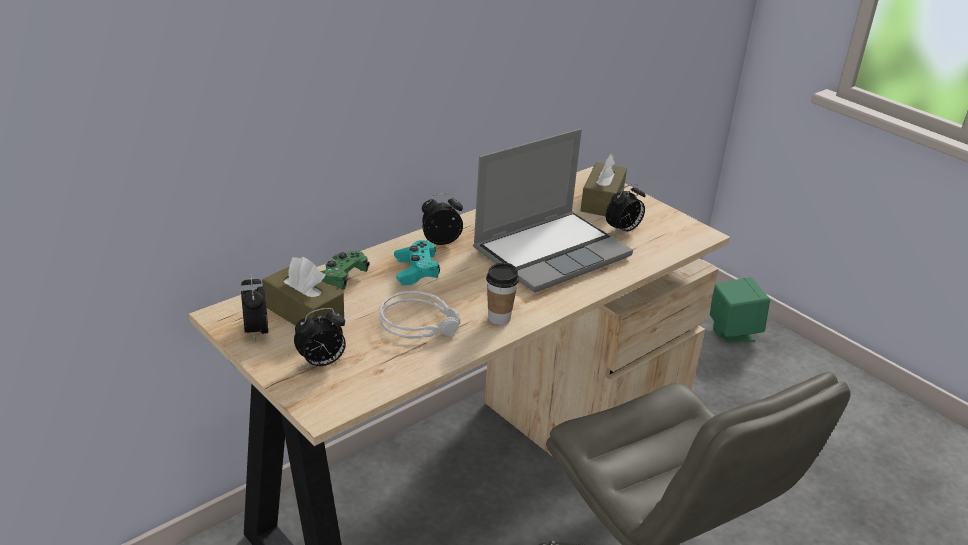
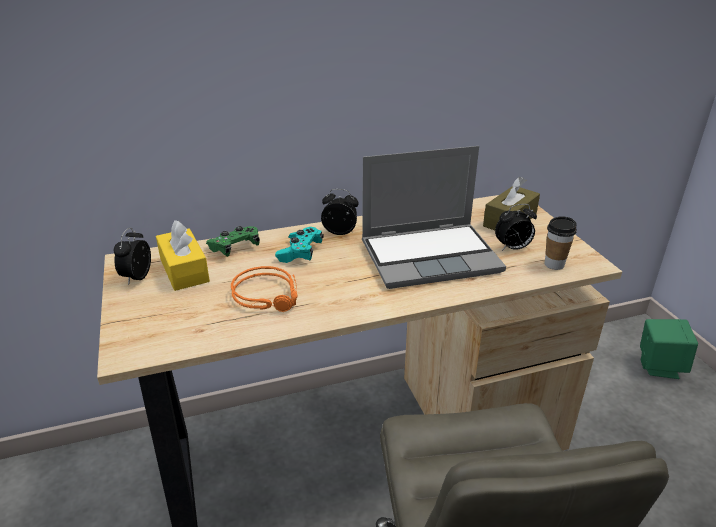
camera: 25 degrees right, 0 degrees up
(304, 313) = (184, 270): brown tissue box -> yellow tissue box
(321, 363) = (161, 313): alarm clock -> none
(421, 322) = (269, 295): grey headphones -> orange headphones
(499, 318) = (339, 305): cup -> cup (554, 264)

